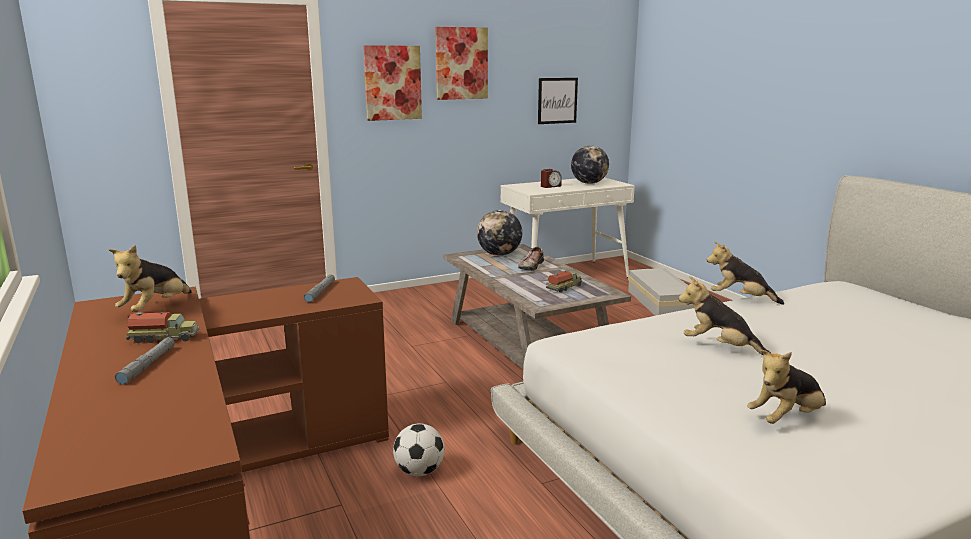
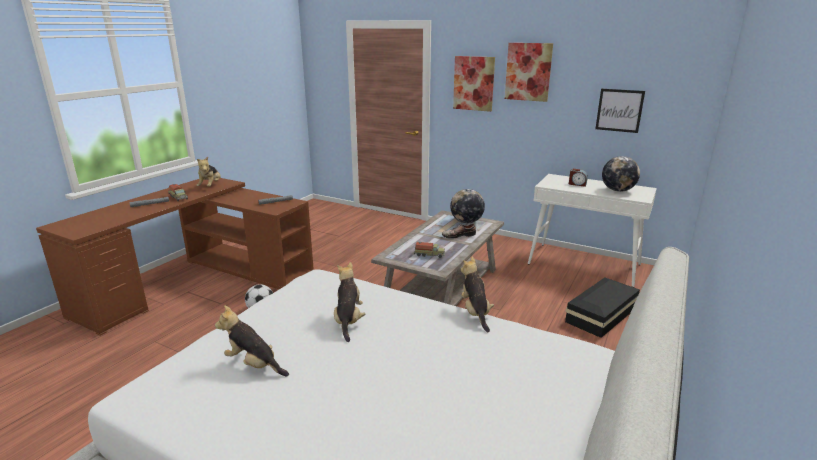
camera: 55 degrees right, 5 degrees up
(155, 308) = (210, 186): plush toy -> plush toy turned 75 degrees counterclockwise
(661, 302) = (603, 314): white storage box -> black storage box

